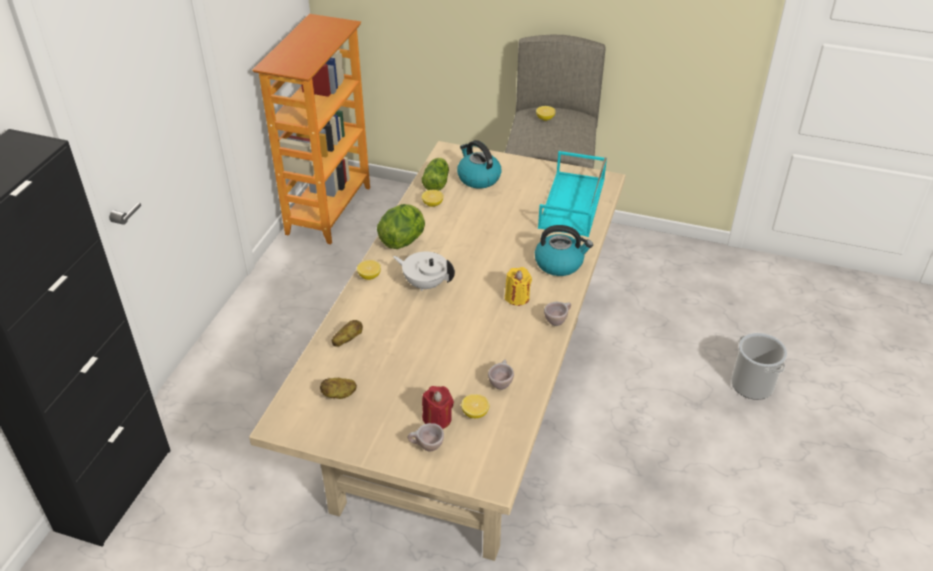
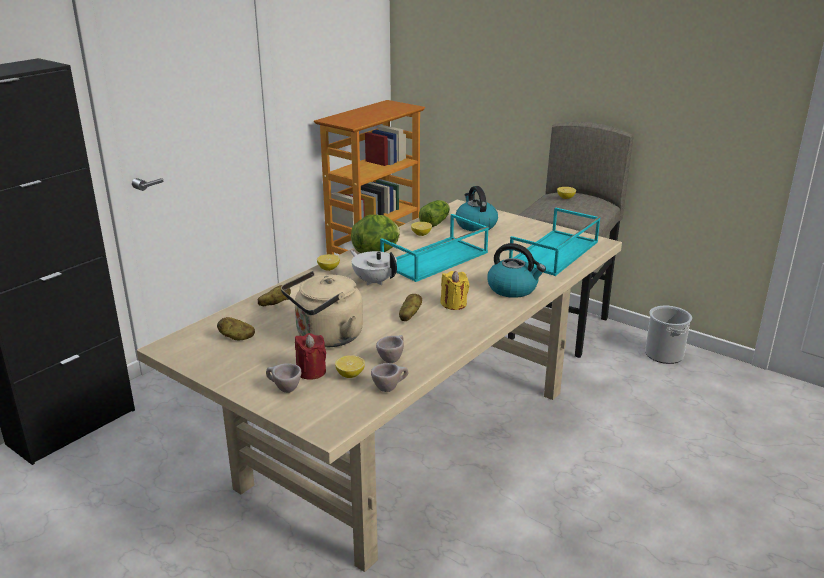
camera: 20 degrees right, 15 degrees down
(425, 372) = (326, 338): none -> beige kettle
(466, 239) = (435, 259): none -> turquoise tray
(485, 323) = (409, 316): none -> potato
(557, 321) = (482, 326): beige cup -> beige cup (390, 388)
(752, 384) = (730, 486): bucket -> bucket (664, 354)

